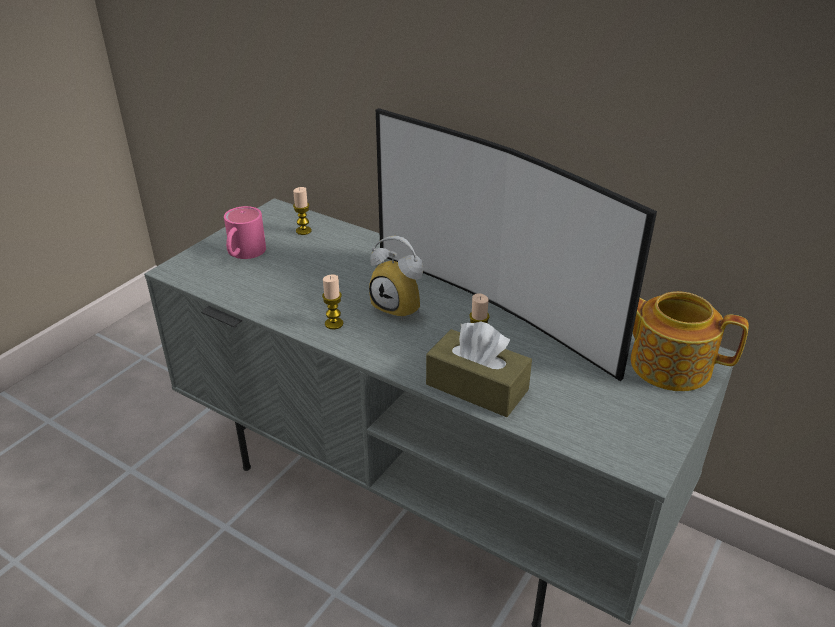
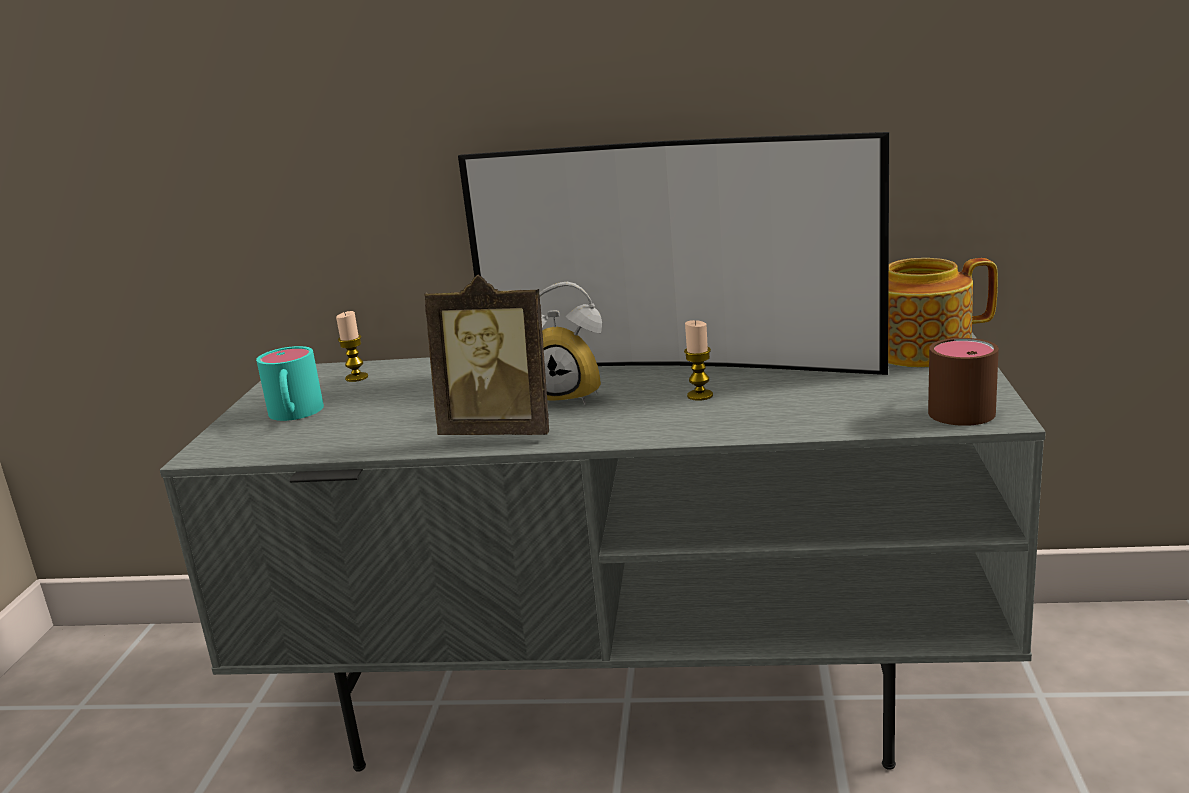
camera: 25 degrees left, 15 degrees down
(243, 254) = (295, 415): pink mug -> turquoise mug
(334, 324) = (501, 430): candle -> picture frame
(477, 387) = (744, 423): brown tissue box -> none
(631, 441) = (959, 407): none -> brown mug

